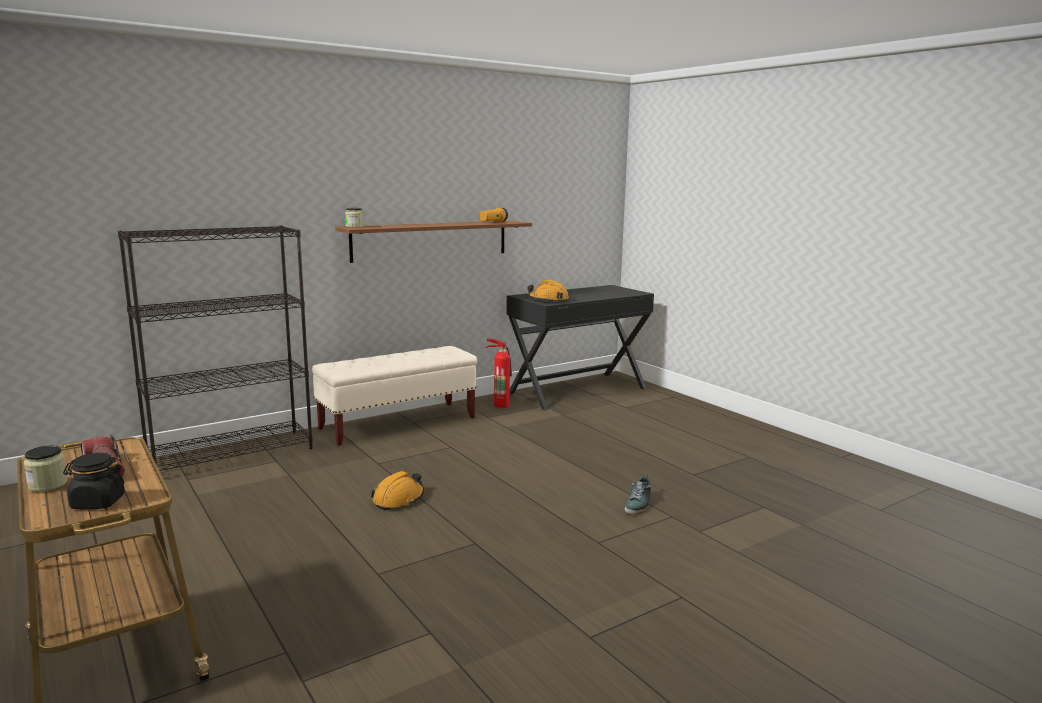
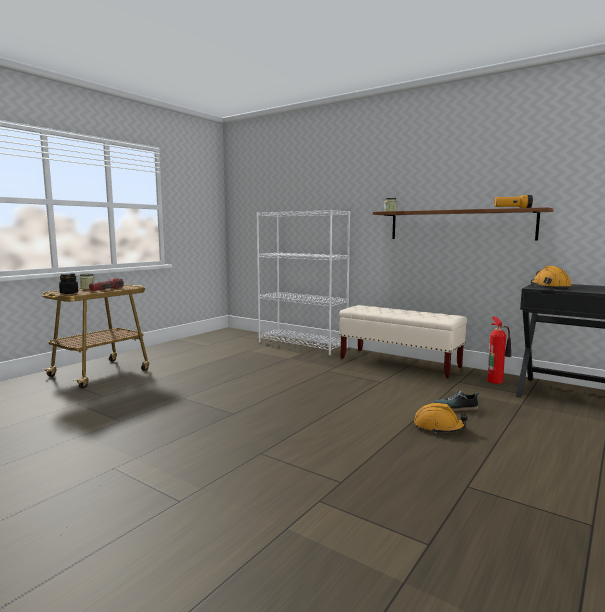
camera: 70 degrees right, 5 degrees down
(232, 454) = (302, 345): black bookcase -> white bookcase
(398, 499) = (280, 385): orange hard hat -> orange hard hat (439, 427)
(638, 504) = (352, 462): shoe -> shoe (455, 408)

